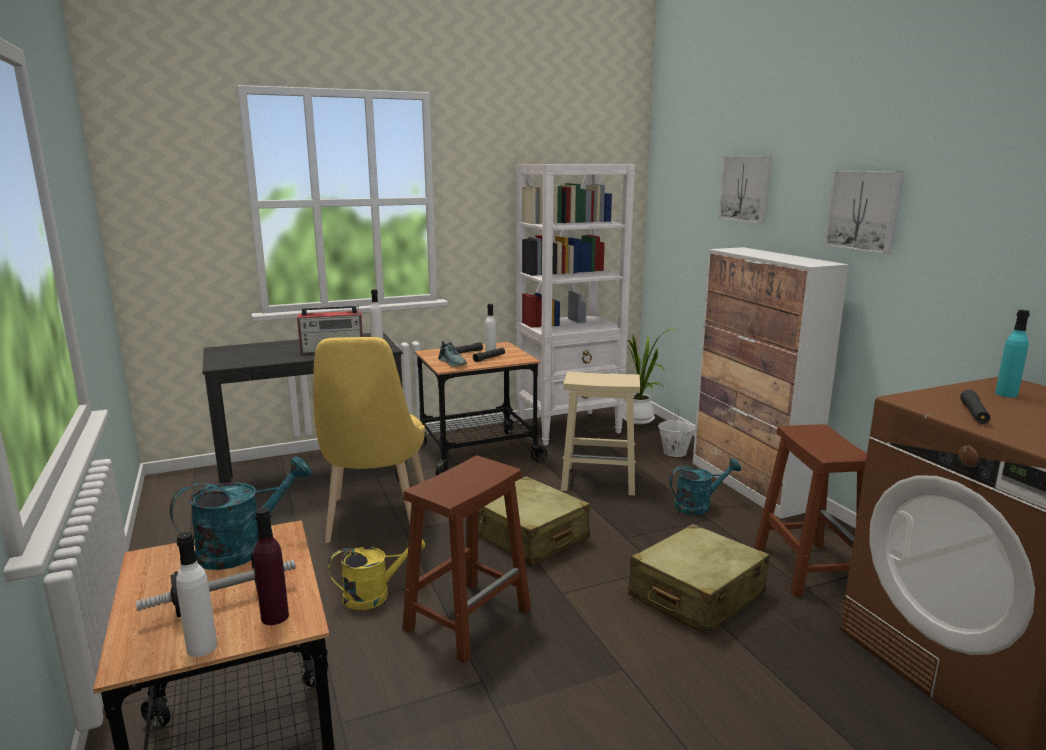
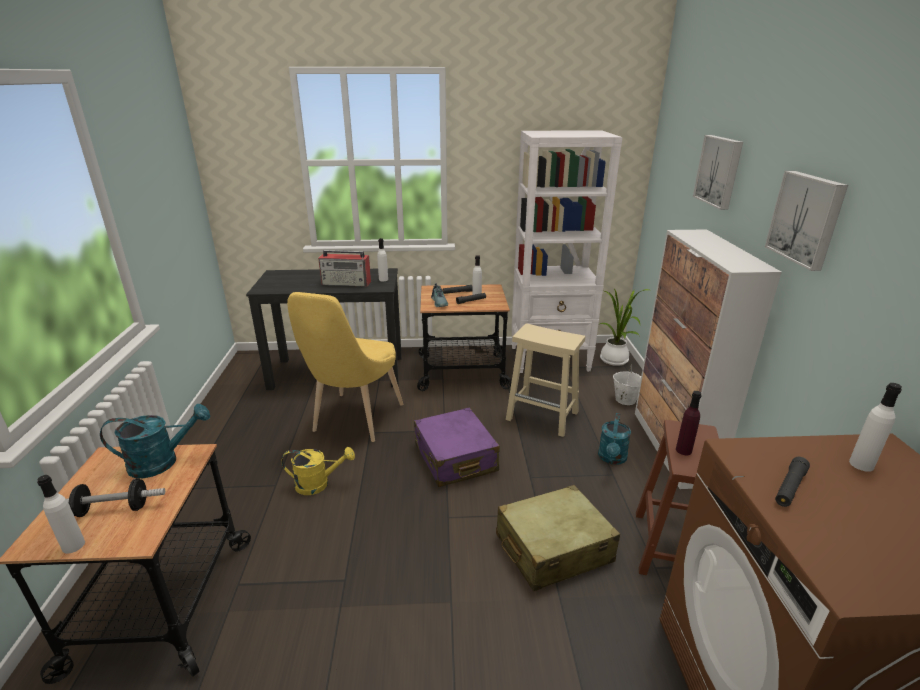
camera: 20 degrees right, 10 degrees up
(275, 617) = (132, 531): purple bottle -> purple bottle (683, 450)
(469, 618) = (368, 522): brown stool -> none
(529, 536) = (455, 458): beige suitcase -> purple suitcase
(698, 505) = (612, 459): turquoise watering can -> turquoise watering can turned 105 degrees clockwise
(1006, 394) = (861, 464): turquoise bottle -> white bottle

